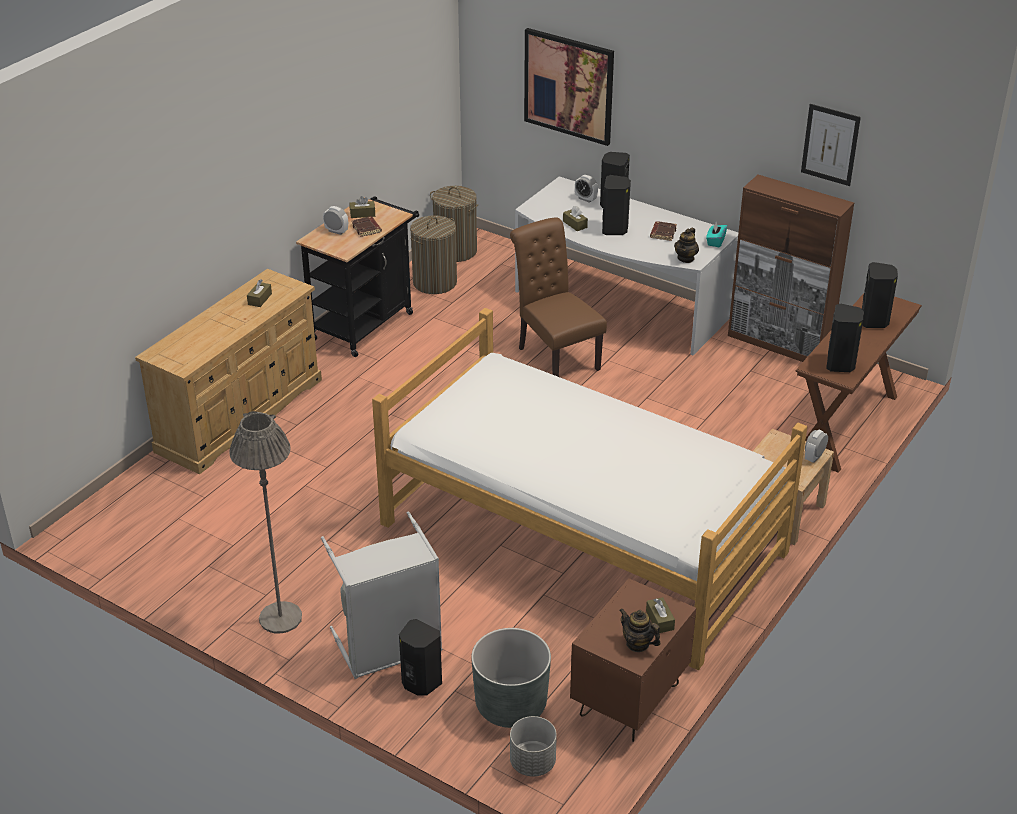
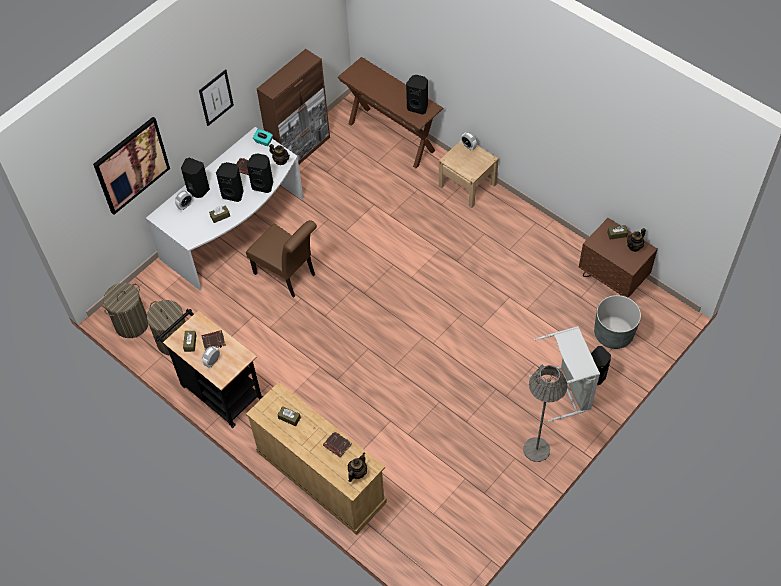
camera: 80 degrees left, 20 degrees up
(175, 357) = (357, 473): none -> teapot
(217, 337) = (337, 445): none -> brown book
(532, 763) = (655, 328): grey planter -> none
(555, 356) = (288, 275): brown chair -> brown chair turned 120 degrees counterclockwise
(582, 539) = (480, 284): bed -> none
(830, 144) = (282, 35): picture -> picture (216, 97)
(874, 321) = (375, 81): black speaker -> black speaker (263, 185)

